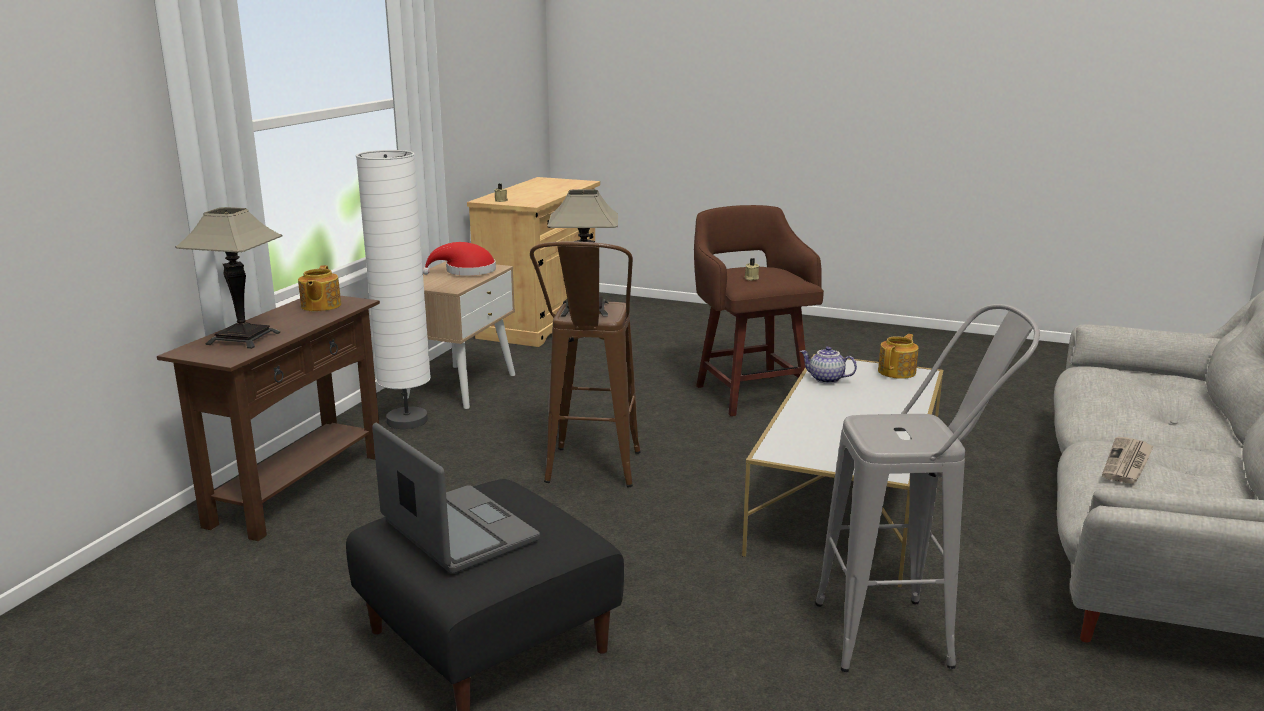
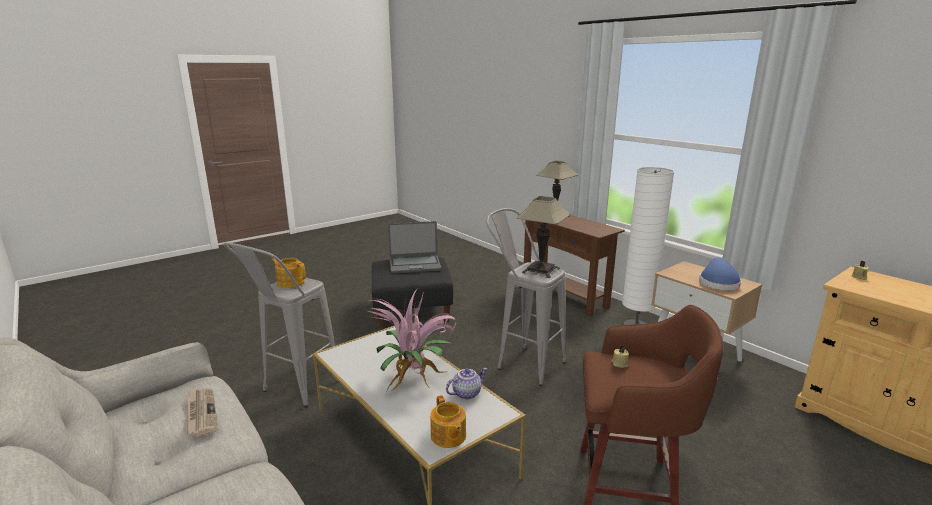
camera: 120 degrees right, 0 degrees up
(320, 306) = (595, 228): teapot -> teapot (290, 282)
(466, 271) = (718, 283): red hat -> blue hat
(591, 475) = (522, 362): brown stool -> grey stool
(845, 407) = (415, 379): none -> potted plant

